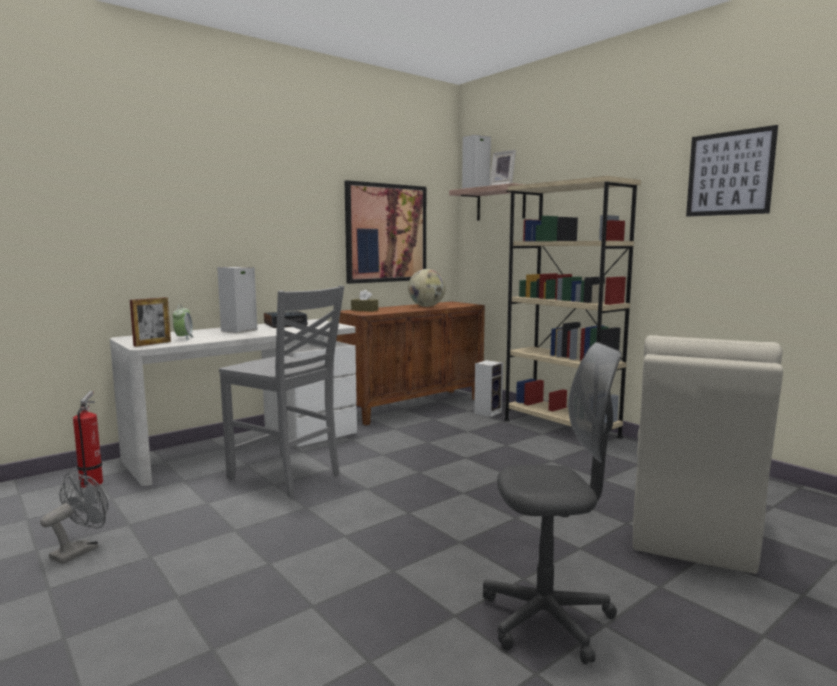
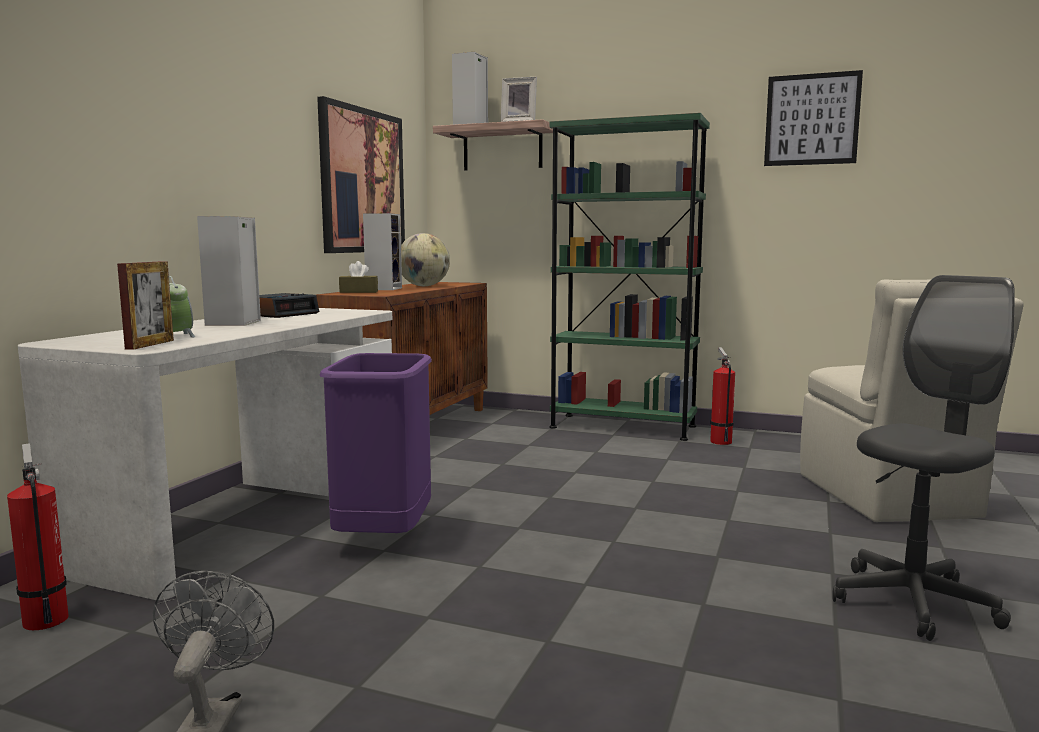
camera: 30 degrees left, 0 degrees up
(286, 476) = (385, 537): grey chair -> purple trash can
(488, 412) = (518, 422): speaker -> speaker (383, 289)
(560, 428) = (622, 427): beige bookcase -> green bookcase
(622, 454) = (720, 441): none -> fire extinguisher

